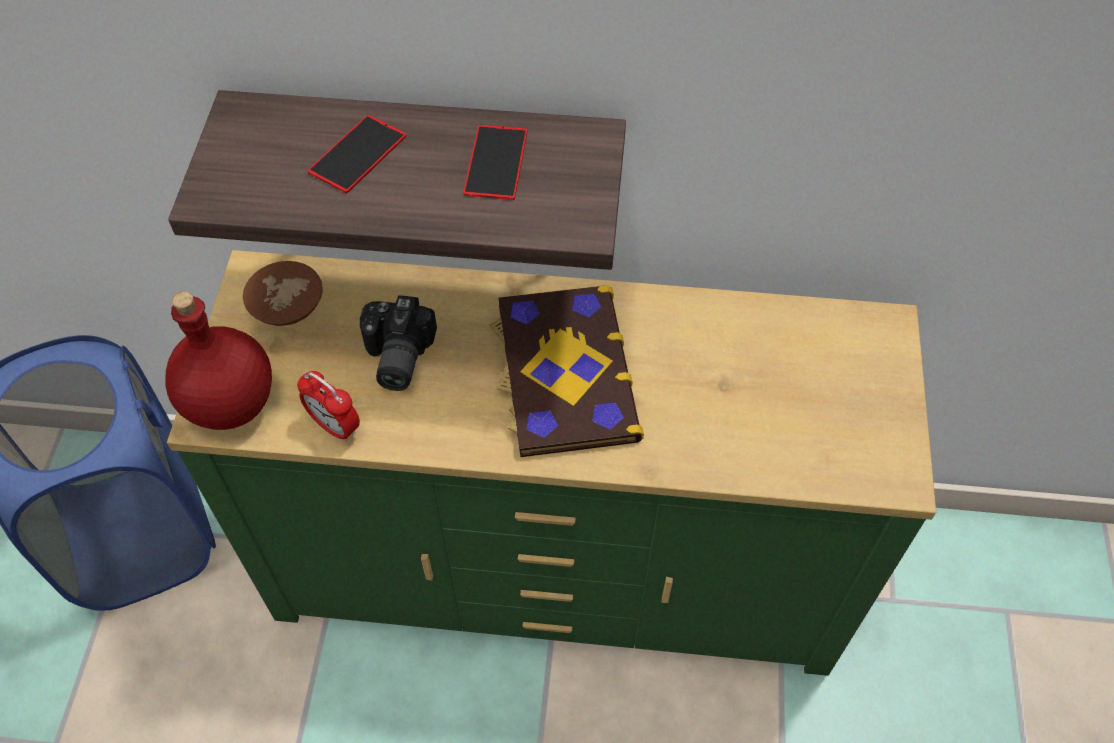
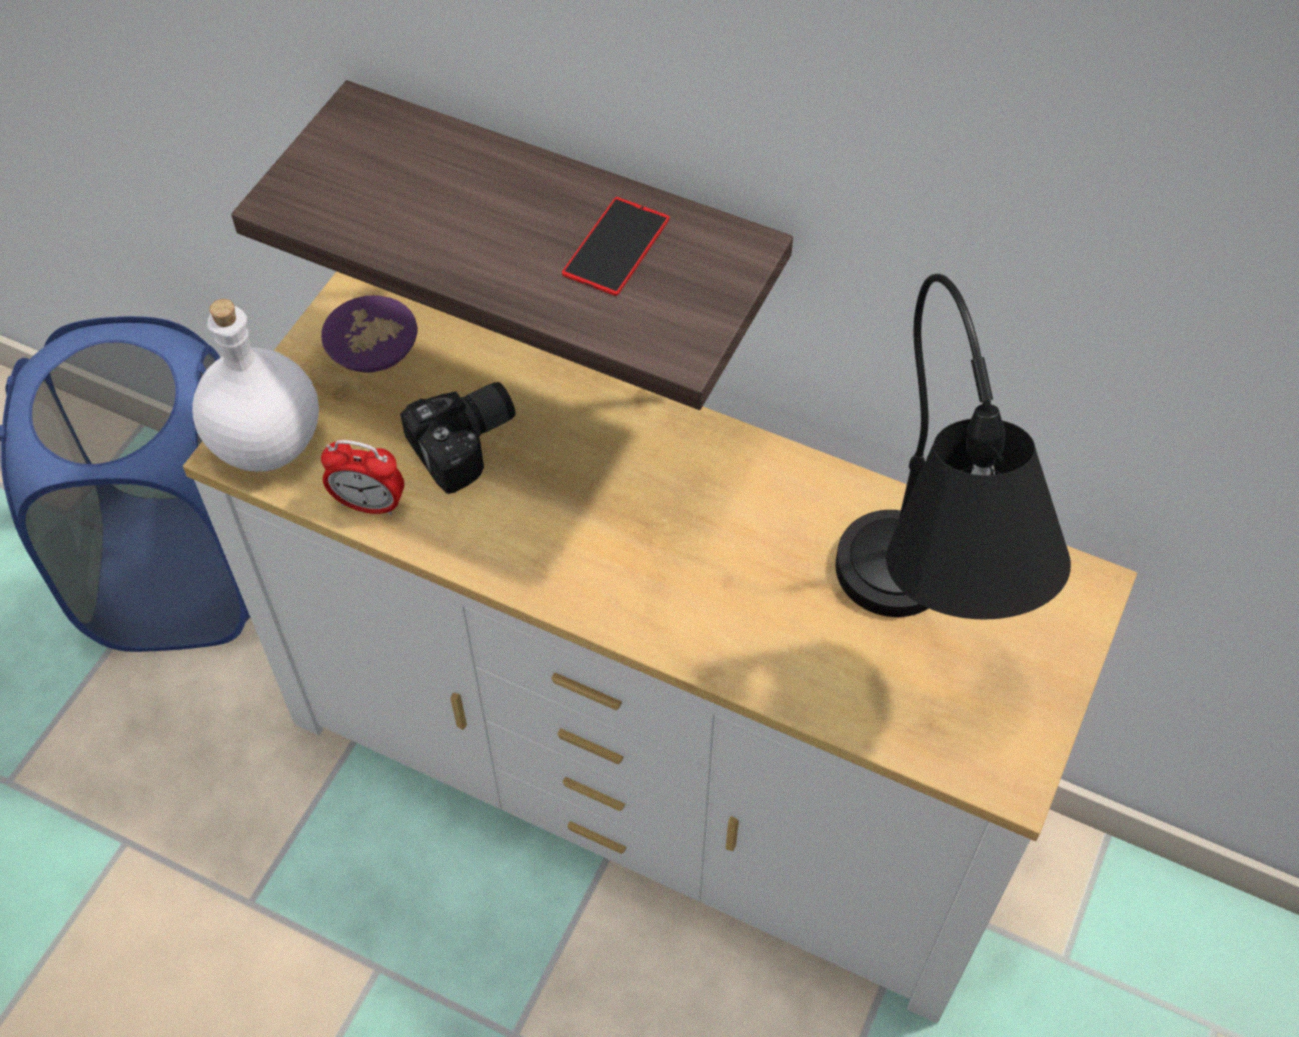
camera: 20 degrees right, 0 degrees up
(229, 402) = (266, 442): red bottle -> white bottle
(290, 305) = (377, 350): brown bowl -> purple bowl
(335, 426) = (369, 504): alarm clock -> alarm clock turned 45 degrees counterclockwise
(357, 154) = (465, 194): phone -> none
(394, 357) = (468, 445): camera -> camera turned 150 degrees counterclockwise
(557, 563) = (650, 768): green dresser -> white dresser
(563, 372) = (656, 522): book -> none
(788, 397) = (917, 635): none -> black table lamp

